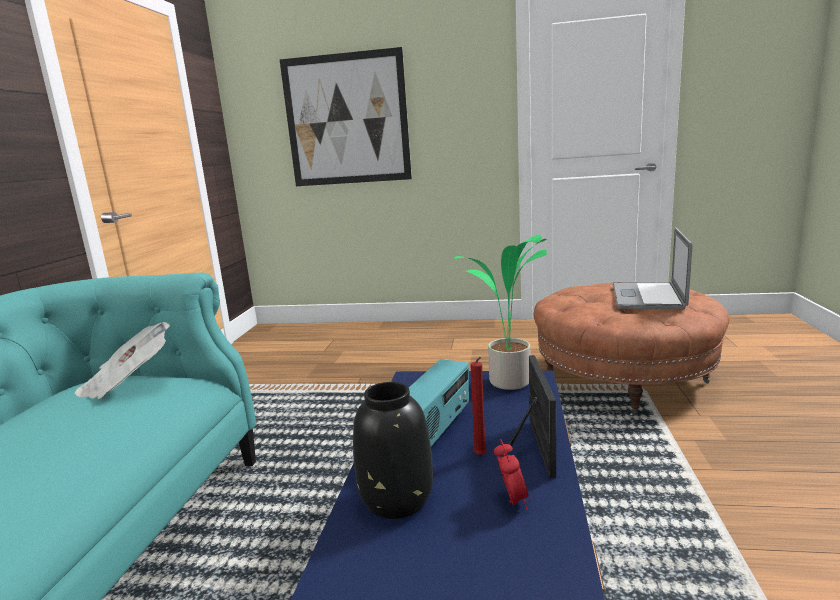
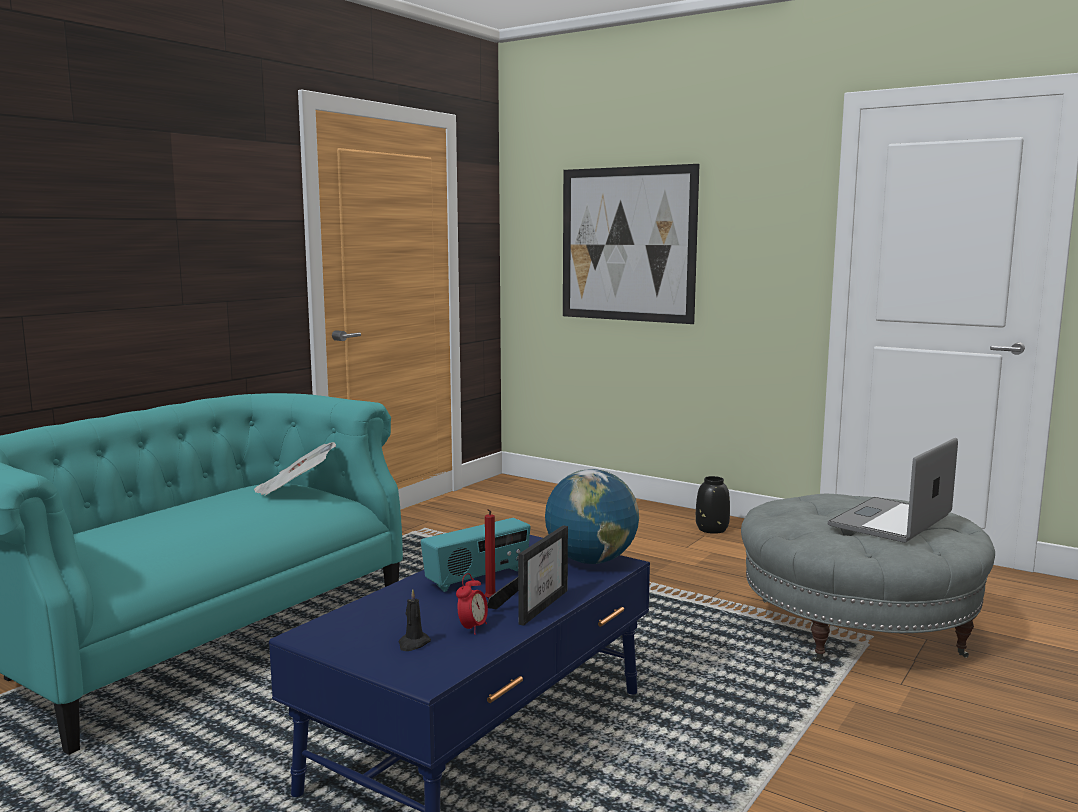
camera: 25 degrees right, 5 degrees down
(397, 499) = (399, 607): black vase -> black vase (712, 529)
(478, 552) = (413, 644): none -> black candle
(509, 383) = (591, 561): potted plant -> globe
(623, 380) = (856, 627): brown ottoman -> grey ottoman

